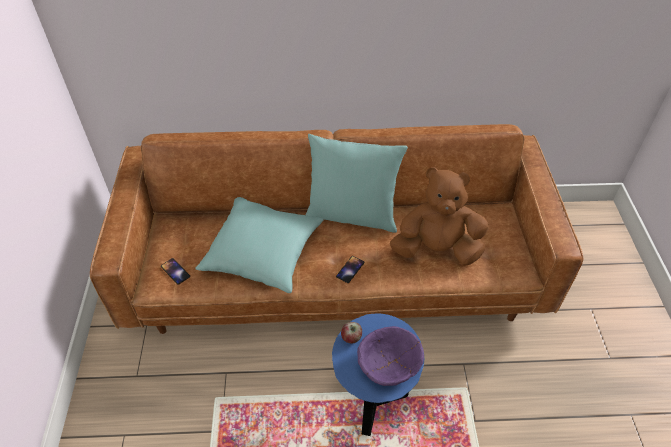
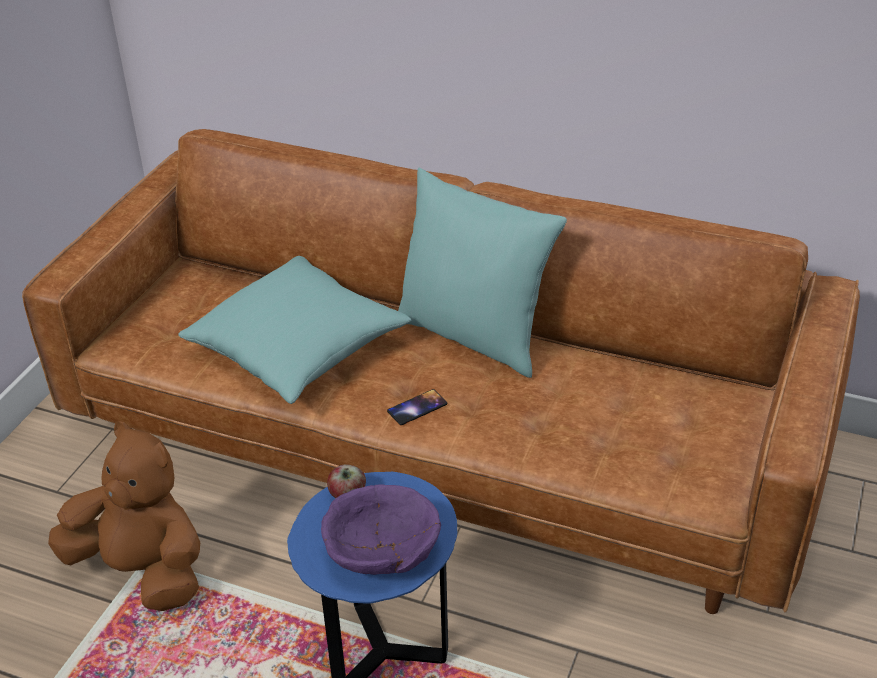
camera: 25 degrees right, 10 degrees down
(175, 271) = (156, 336): phone -> none
(437, 249) = (585, 421): brown plush toy -> brown plush toy (143, 570)

